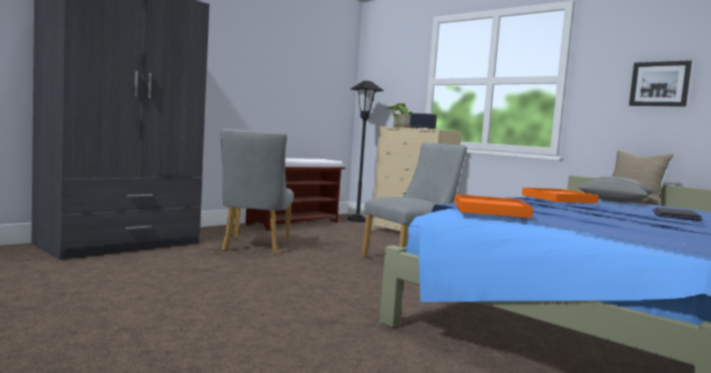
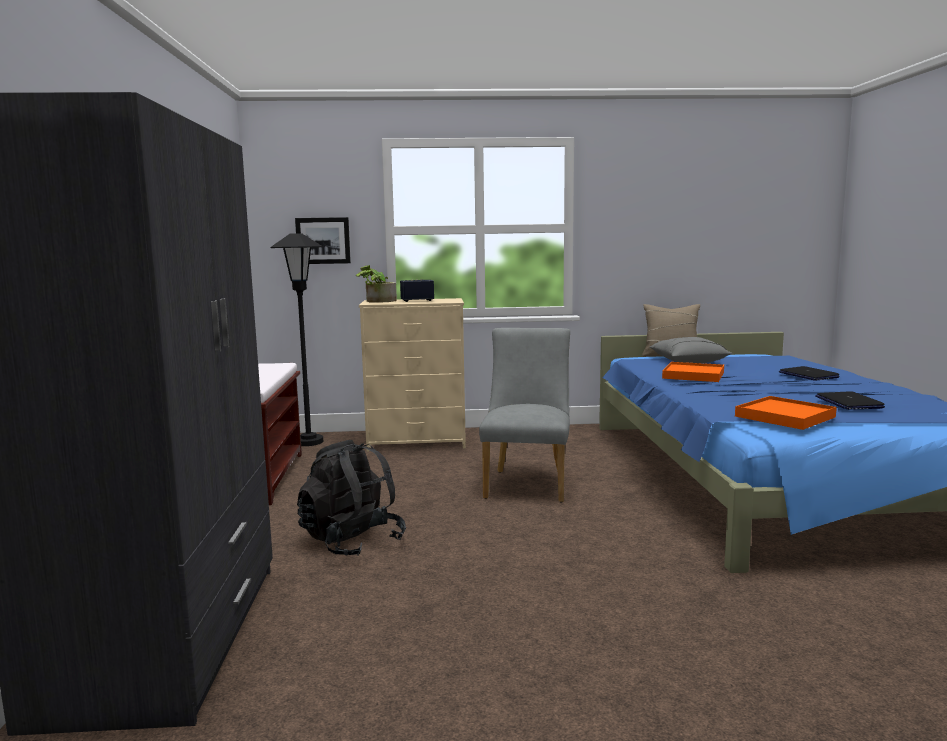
camera: 45 degrees left, 5 degrees up
(254, 247) = (352, 542): grey chair -> black backpack
(599, 220) = (848, 402): none -> laptop
(659, 84) = (667, 233): picture -> picture (323, 240)

